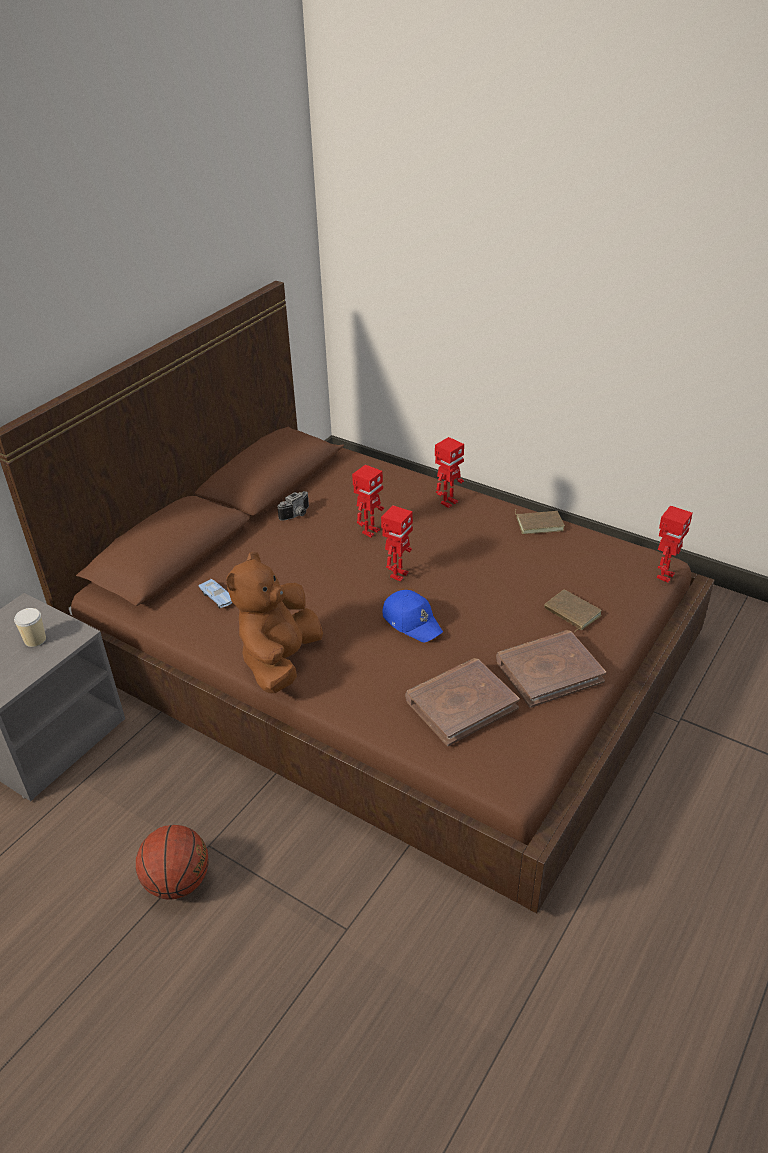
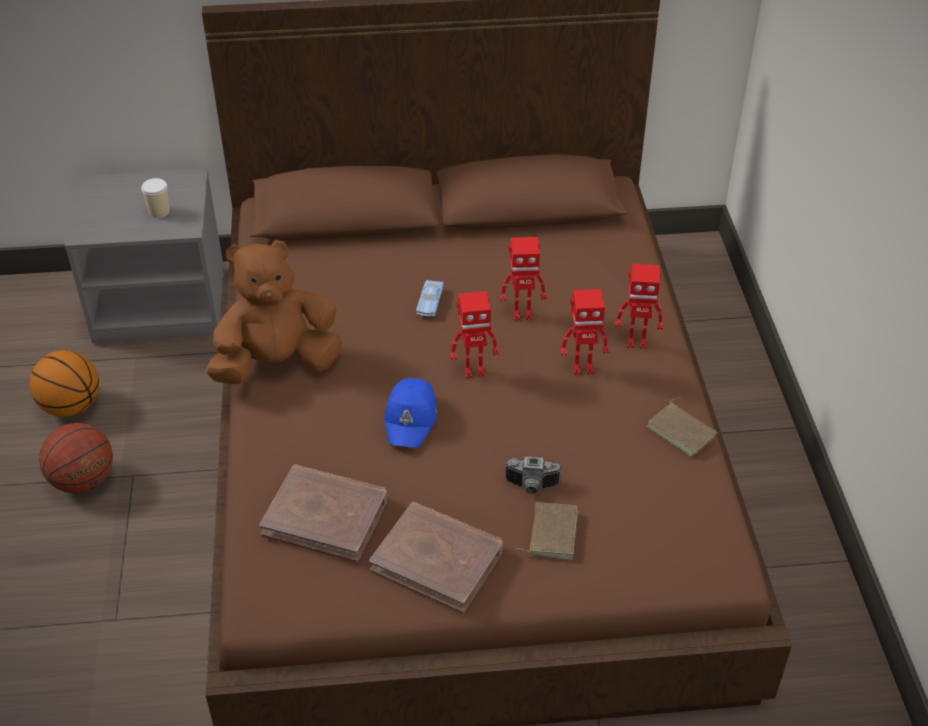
camera: 50 degrees right, 5 degrees up
(85, 851) = (71, 407): none -> basketball
(217, 597) = (320, 276): blue toy car -> blue toy car (430, 303)
(297, 515) = (492, 253): camera -> camera (532, 487)
(664, 576) = (707, 584): toy robot -> toy robot (582, 368)

